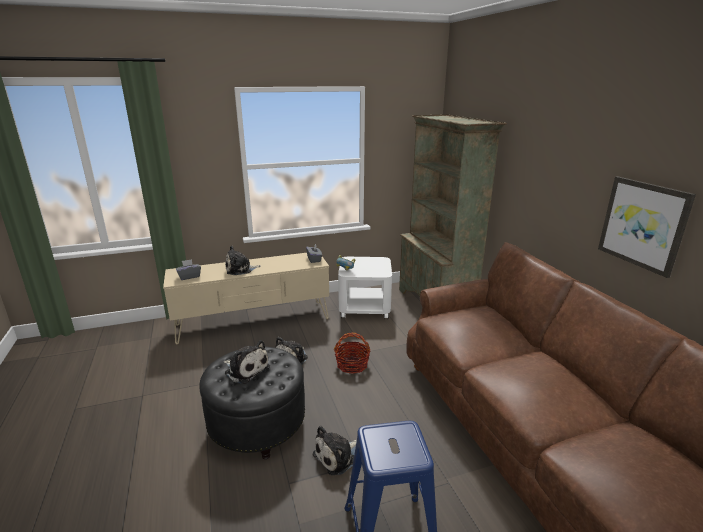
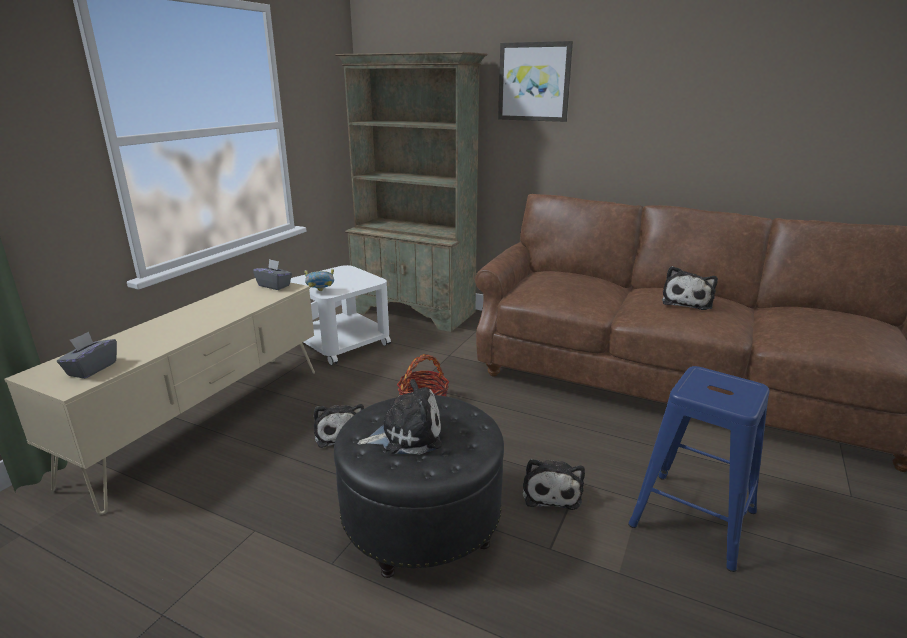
camera: 45 degrees left, 0 degrees up
(240, 269) = (177, 330): plush toy -> plush toy (687, 302)
(643, 224) = (691, 133): picture -> picture (534, 82)

